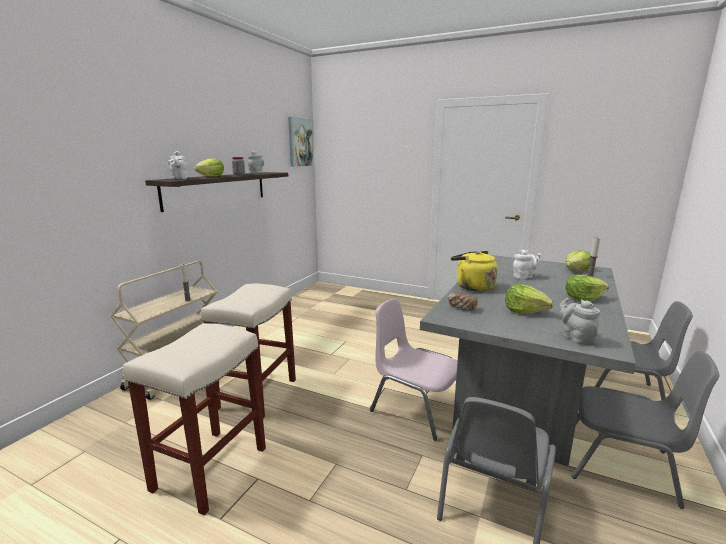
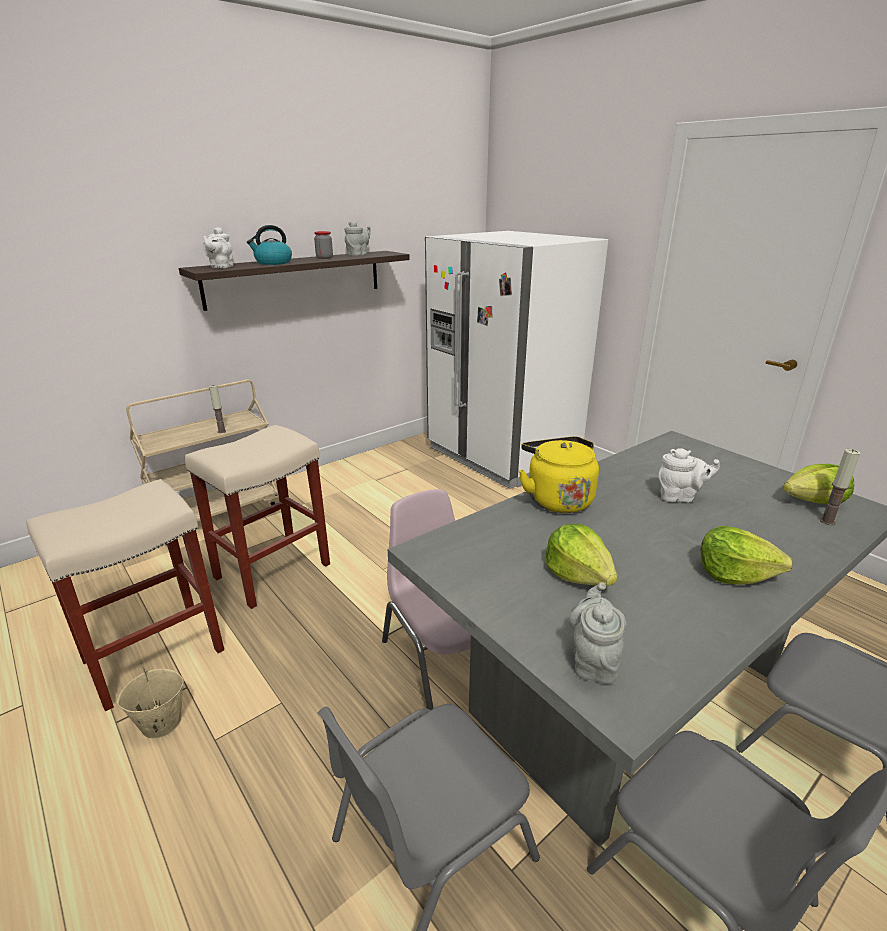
camera: 25 degrees right, 10 degrees up
(211, 176) = (273, 263): lettuce -> kettle
(258, 505) = (161, 723): none -> beige bucket
(300, 142) = (456, 200): picture -> none
(352, 299) = (502, 454): none -> white fridge
(461, 307) = (481, 539): bread -> none

